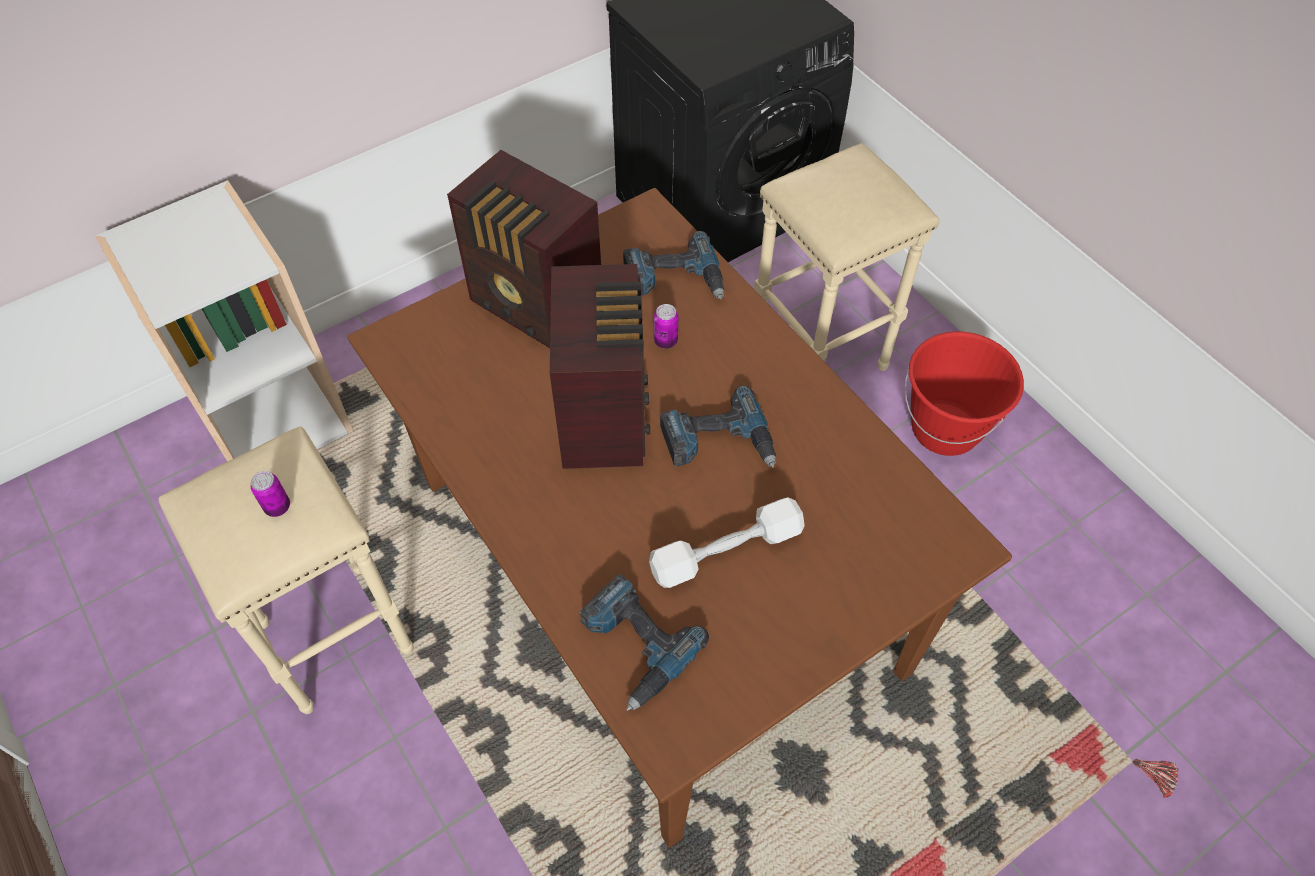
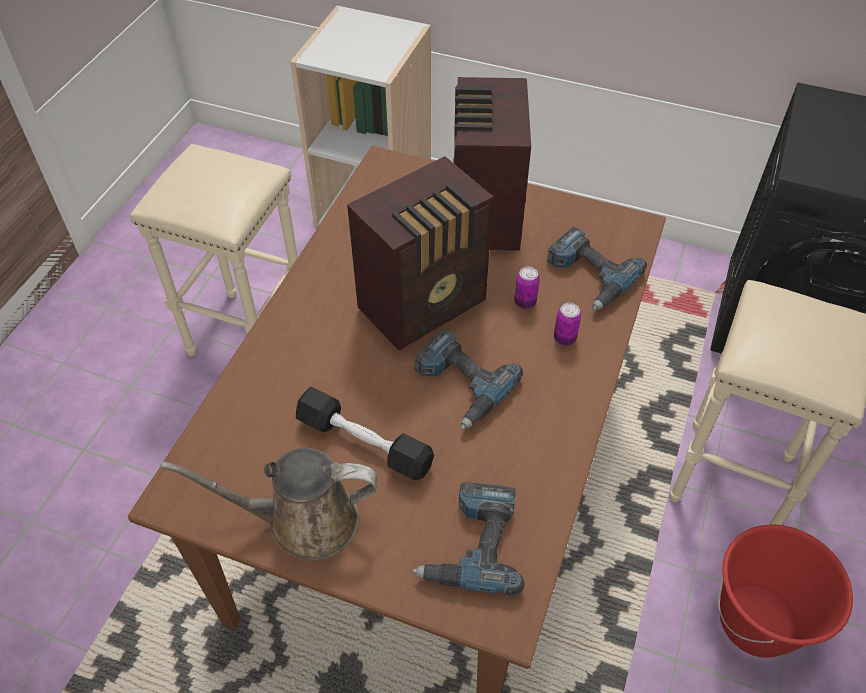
camera: 55 degrees right, 5 degrees down
(277, 507) = (214, 189): can -> can (564, 338)
(633, 646) = (242, 430): power drill -> power drill (472, 543)
(726, 551) = (364, 443): white dumbbell -> black dumbbell
(775, 645) = (303, 521): none -> brown watering can

